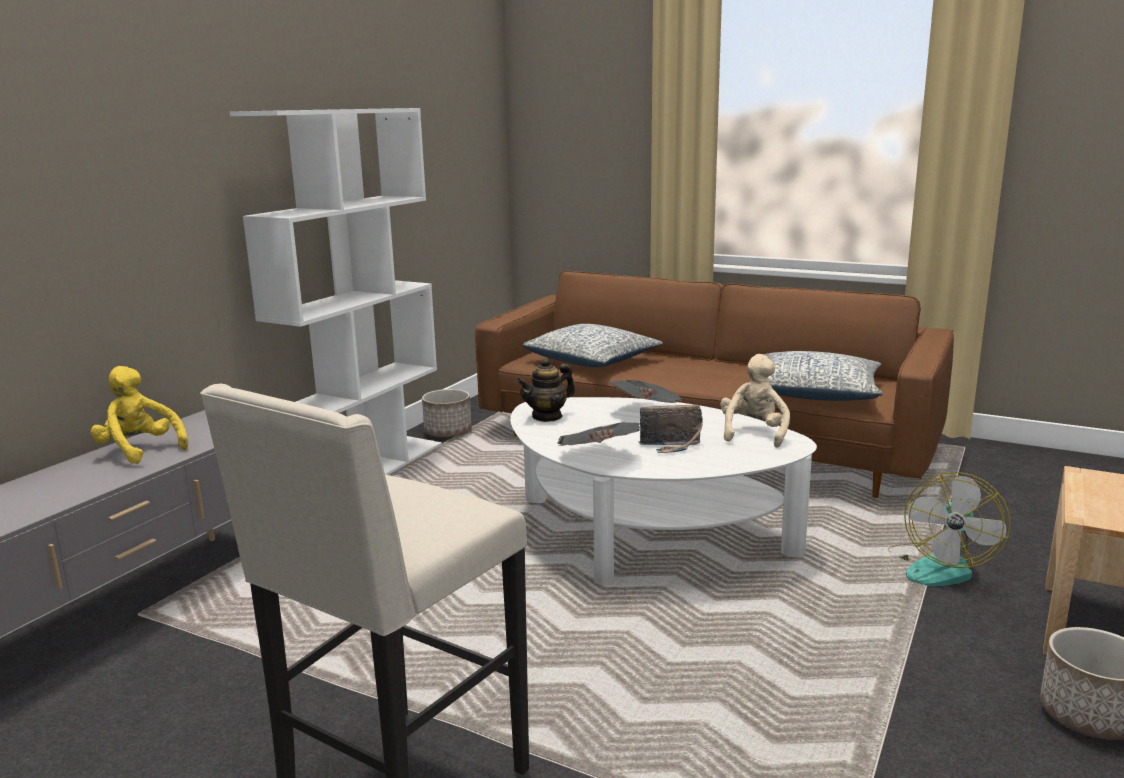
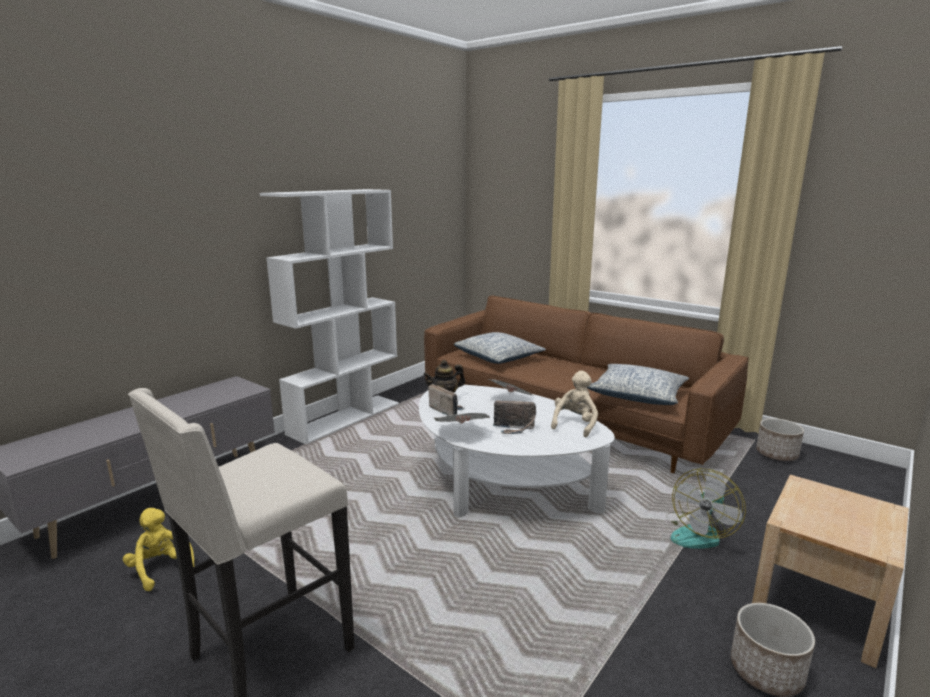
camera: 10 degrees right, 0 degrees up
(140, 450) = (183, 401): yellow plush toy -> yellow plush toy (161, 569)
(448, 432) = (406, 395): planter -> planter (777, 454)
(559, 431) = (446, 410): none -> radio

